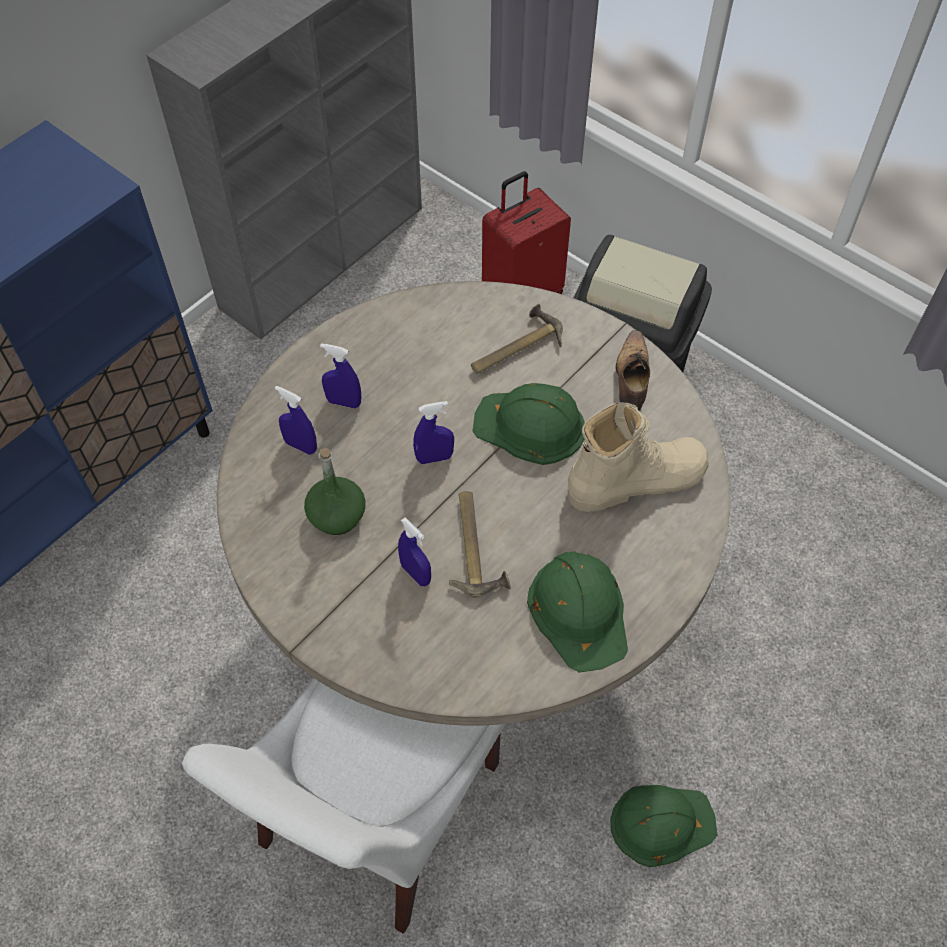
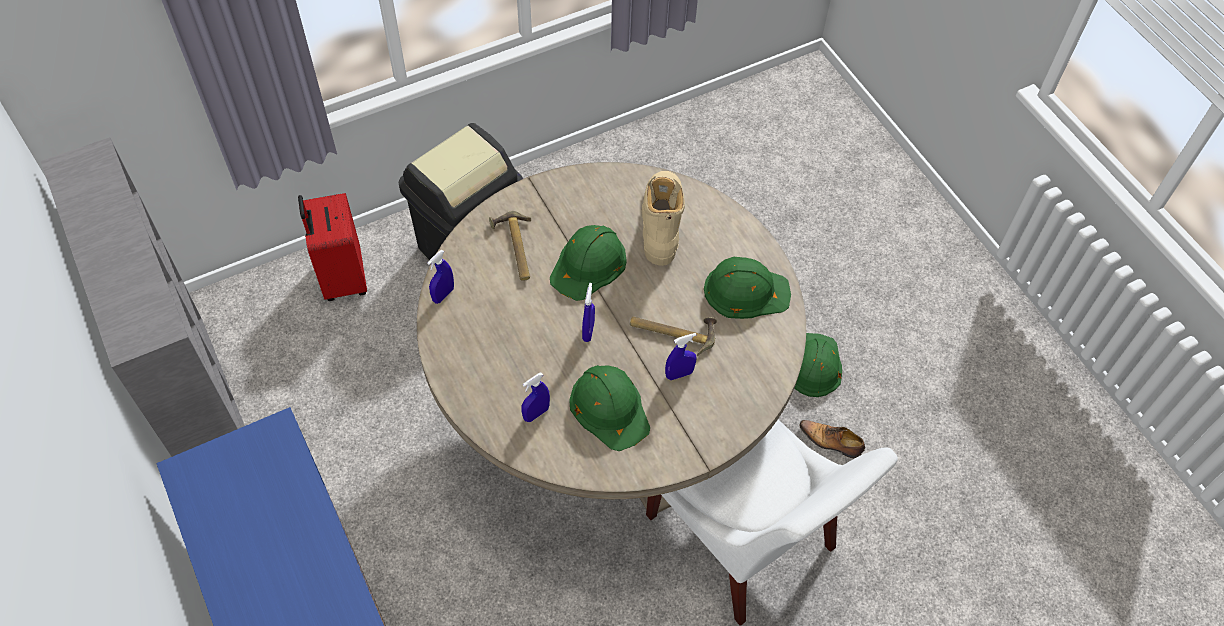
camera: 70 degrees left, 0 degrees up
(337, 515) = (610, 408): green bottle -> green hard hat
(344, 402) = (509, 373): blue spray bottle -> blue spray bottle (443, 295)
(632, 377) = (576, 192): shoe -> shoe (831, 442)

